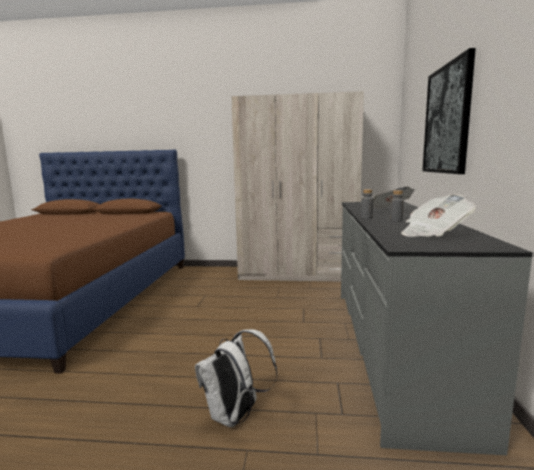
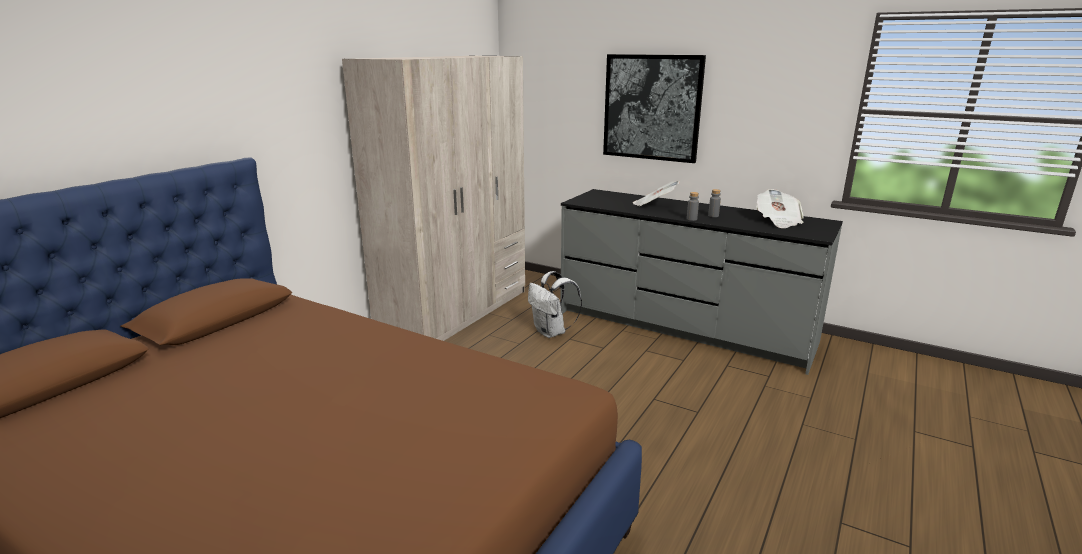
camera: 65 degrees left, 10 degrees up
(235, 416) = (760, 420): white backpack -> white backpack (551, 332)

